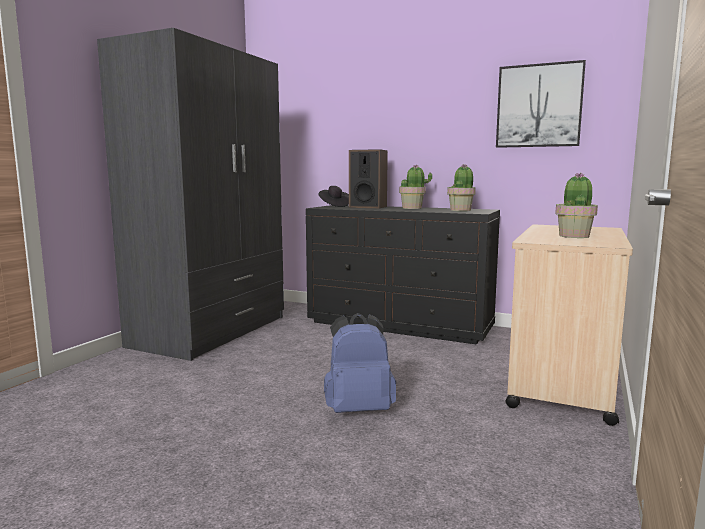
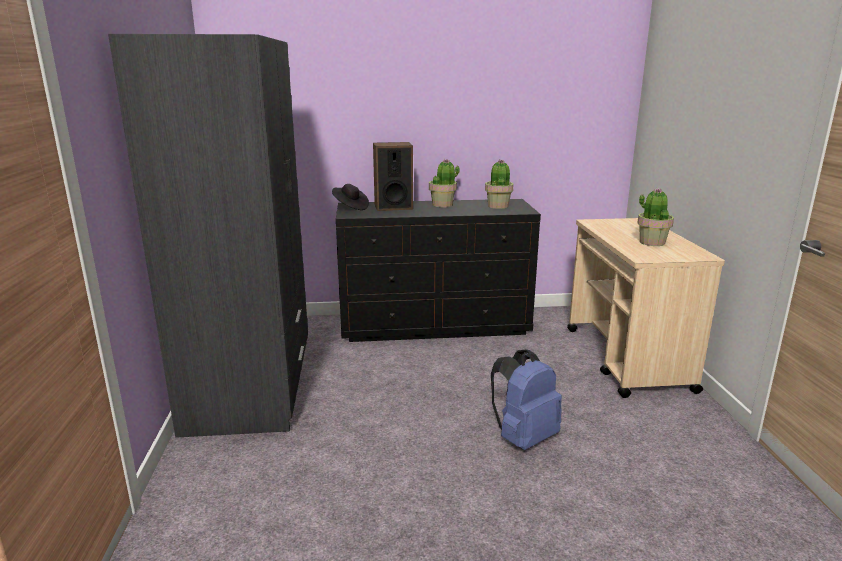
camera: 30 degrees left, 10 degrees up
(539, 106) = (558, 97): picture -> none

